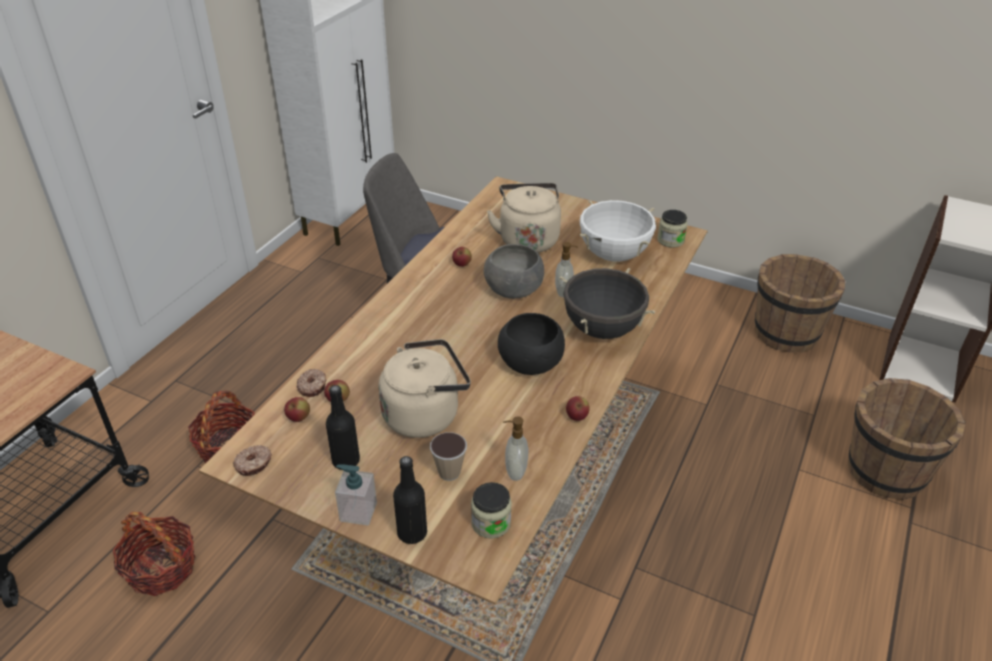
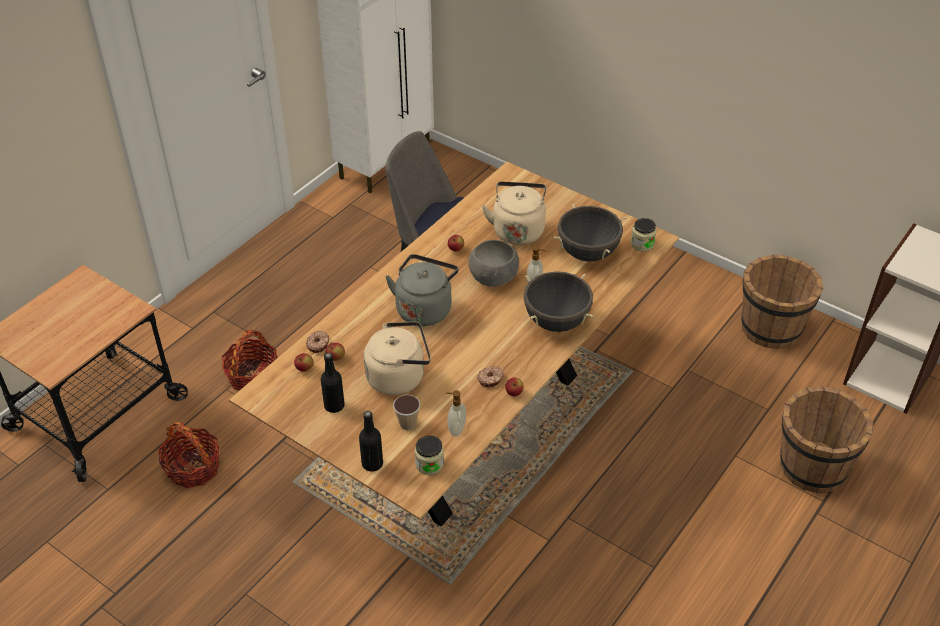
camera: 10 degrees right, 5 degrees up
(254, 464) = (268, 400): donut -> donut (491, 379)
(358, 511) = (337, 444): soap dispenser -> none
(439, 330) = (424, 308): none -> grey kettle
(530, 362) = (490, 344): black bowl -> none
(614, 255) = (588, 253): white cooking pot -> black cooking pot

